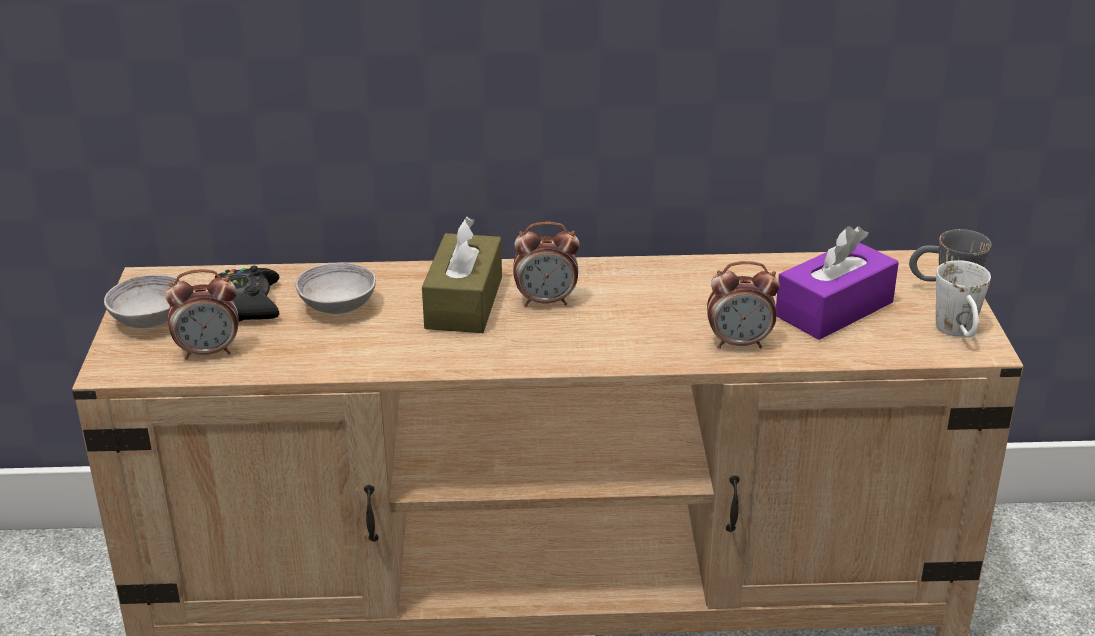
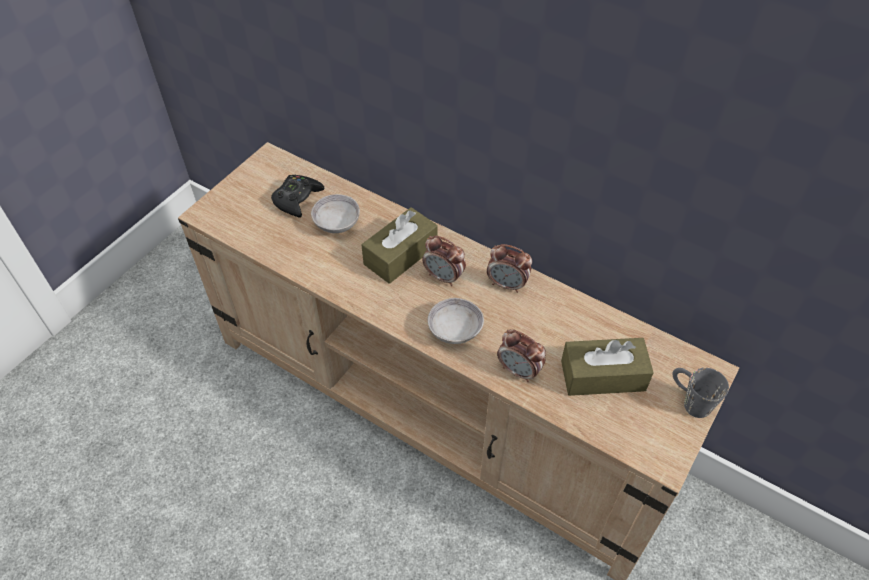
camera: 35 degrees right, 20 degrees up
(150, 319) = (246, 187): grey bowl -> grey bowl (455, 330)
(209, 352) = (252, 225): alarm clock -> alarm clock (507, 284)
(834, 309) = (603, 375): purple tissue box -> brown tissue box
(959, 333) = (662, 441): white mug -> none

